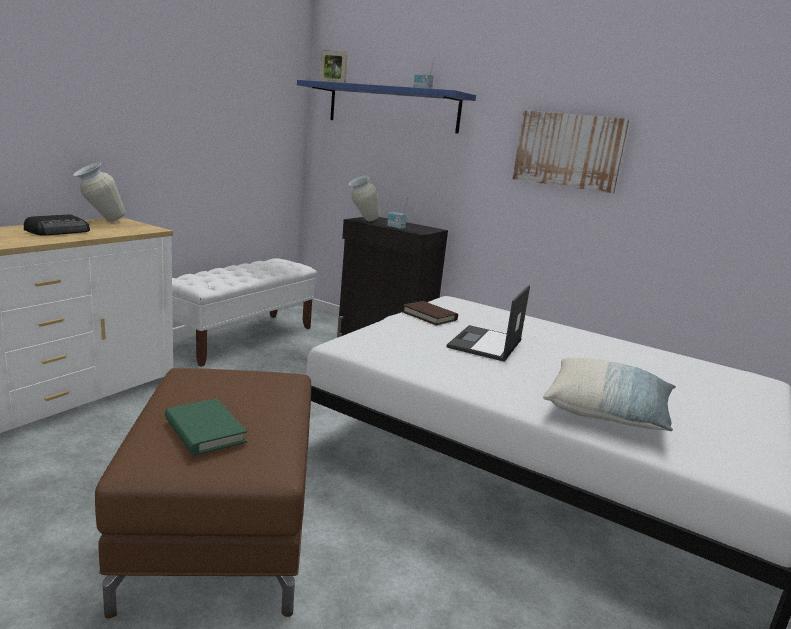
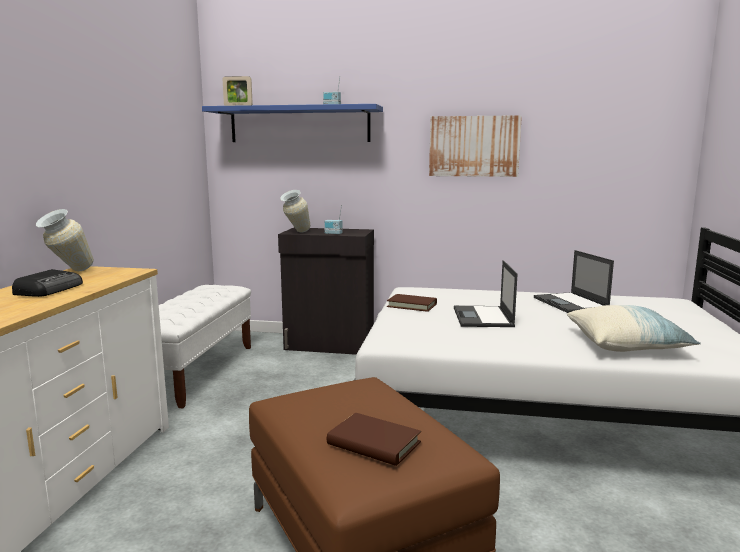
camera: 20 degrees left, 5 degrees down
(205, 431) = (373, 443): green book -> brown book
(612, 352) = (571, 303): none -> laptop

